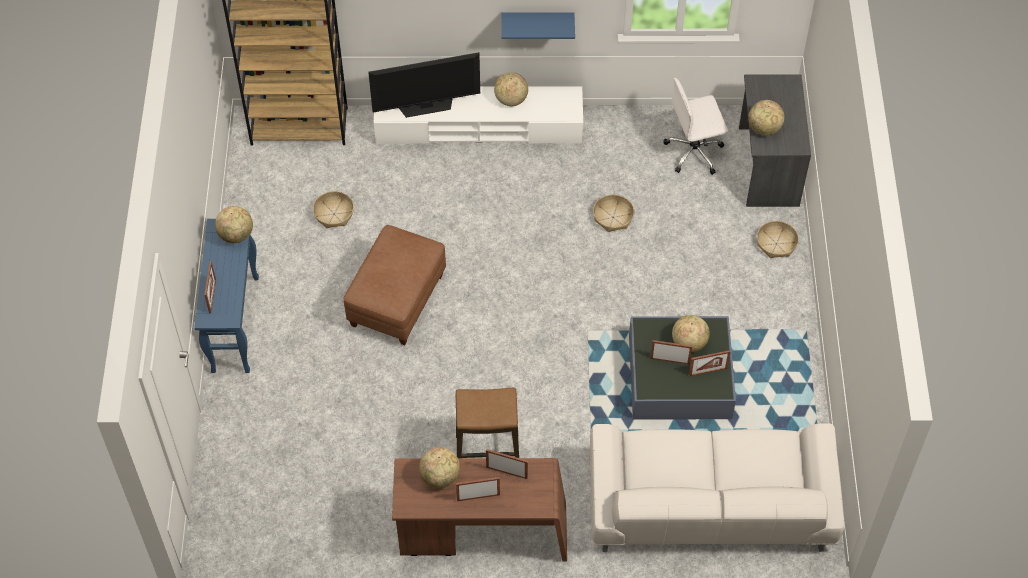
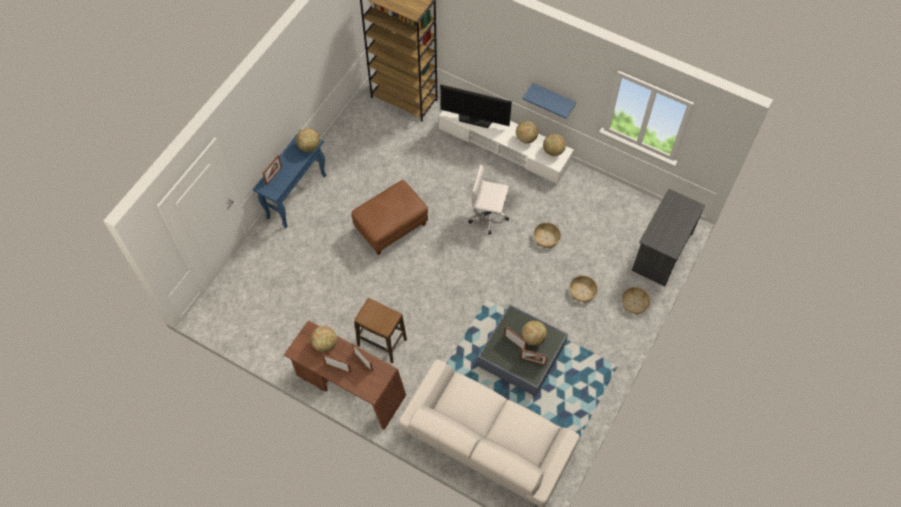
camera: 30 degrees right, 5 degrees up
(334, 214) = (390, 159): basket -> basket (582, 291)
(695, 152) = (622, 221): white office chair -> white office chair (489, 215)
(764, 129) = (657, 228): globe -> globe (553, 151)

